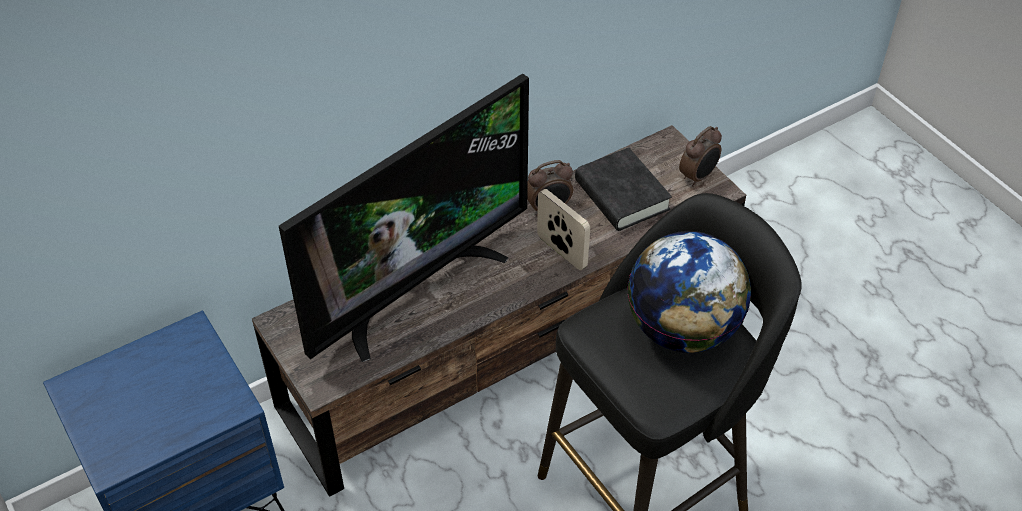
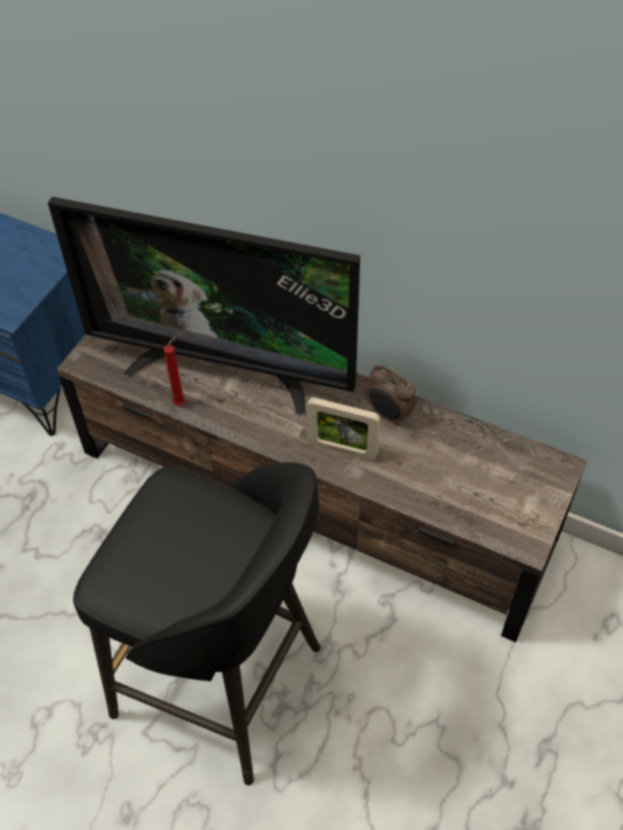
camera: 60 degrees right, 5 degrees up
(429, 334) = (181, 403): none -> red candle
(561, 252) = (342, 450): picture frame -> picture frame turned 90 degrees clockwise
(621, 195) = (451, 463): black book -> none
(682, 329) = (210, 562): globe -> none
(698, 177) = (531, 516): alarm clock -> none

